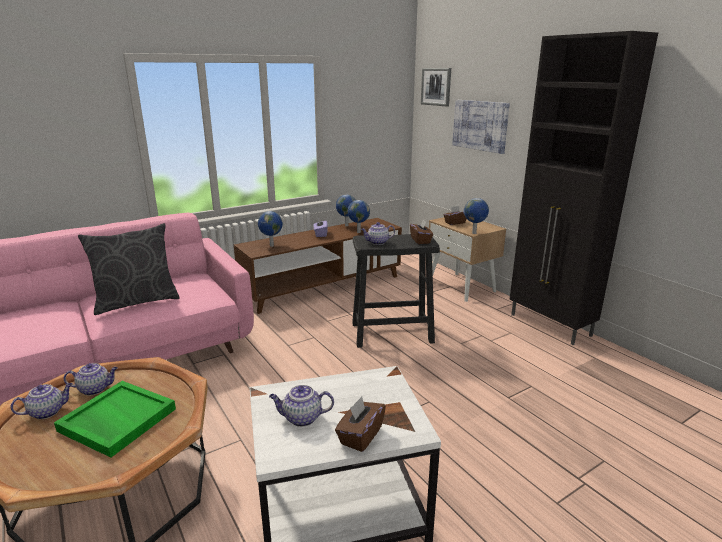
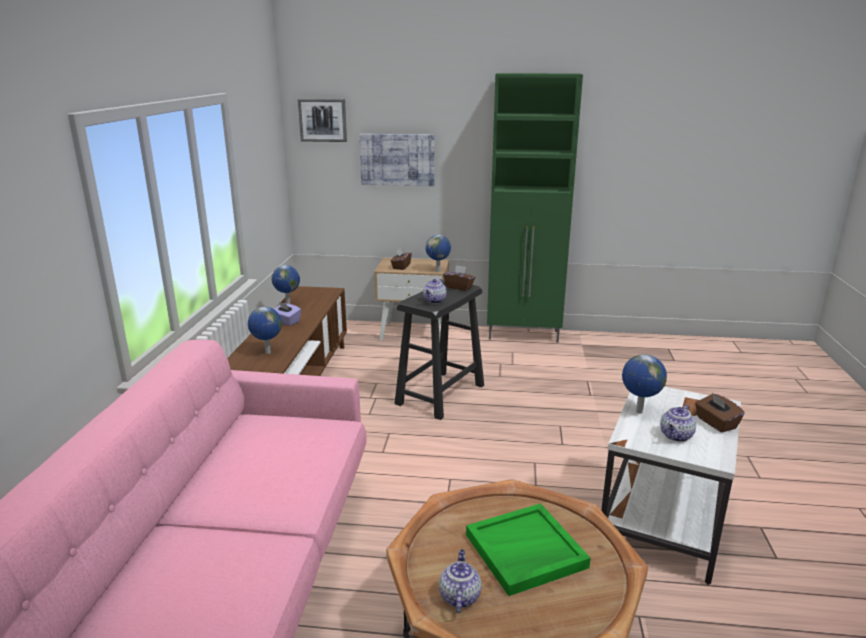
camera: 50 degrees left, 0 degrees up
(95, 389) = (444, 554): teapot -> none
(137, 301) = (272, 473): grey pillow -> none
(358, 232) = (317, 306): globe -> globe (638, 412)
(550, 325) = (524, 335): black cabinet -> green cabinet

